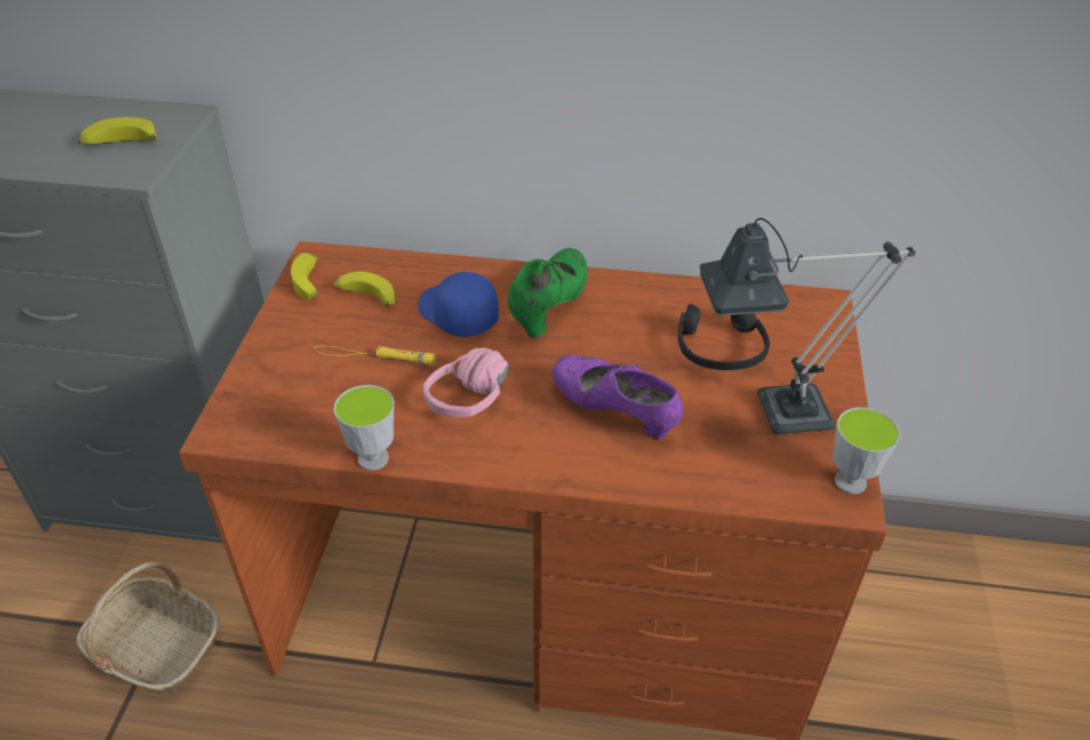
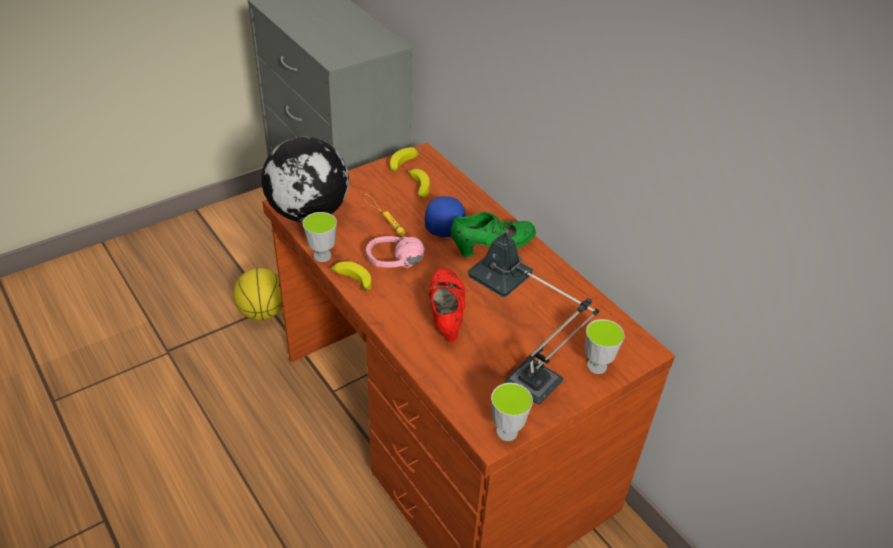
camera: 45 degrees right, 0 degrees up
(120, 144) = (349, 44): banana -> banana (352, 280)
(155, 648) = (262, 312): basket -> basketball
(274, 420) = (309, 213): none -> globe
(614, 413) = (446, 315): purple shoe -> red shoe
(720, 348) = (546, 327): black headphones -> none
(815, 350) = (596, 366): none -> cup

